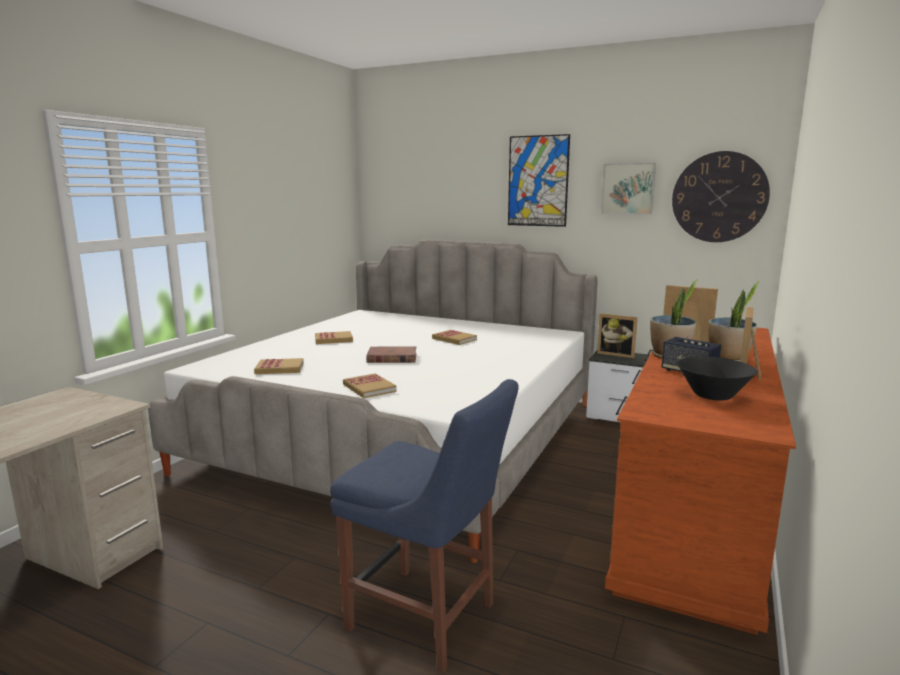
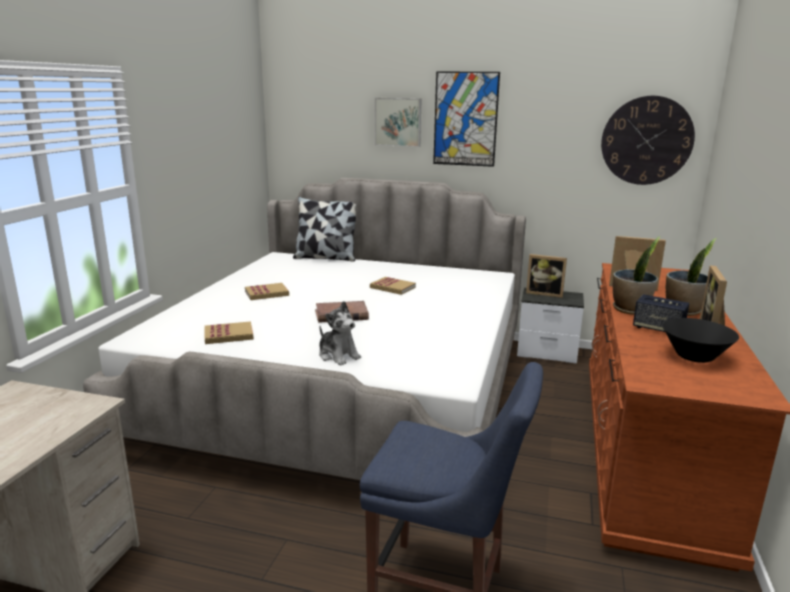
camera: 10 degrees left, 5 degrees up
(369, 388) = (338, 355): book -> plush toy
(405, 315) = (325, 258): none -> pillow
(628, 188) = (558, 130): picture -> picture (398, 122)

